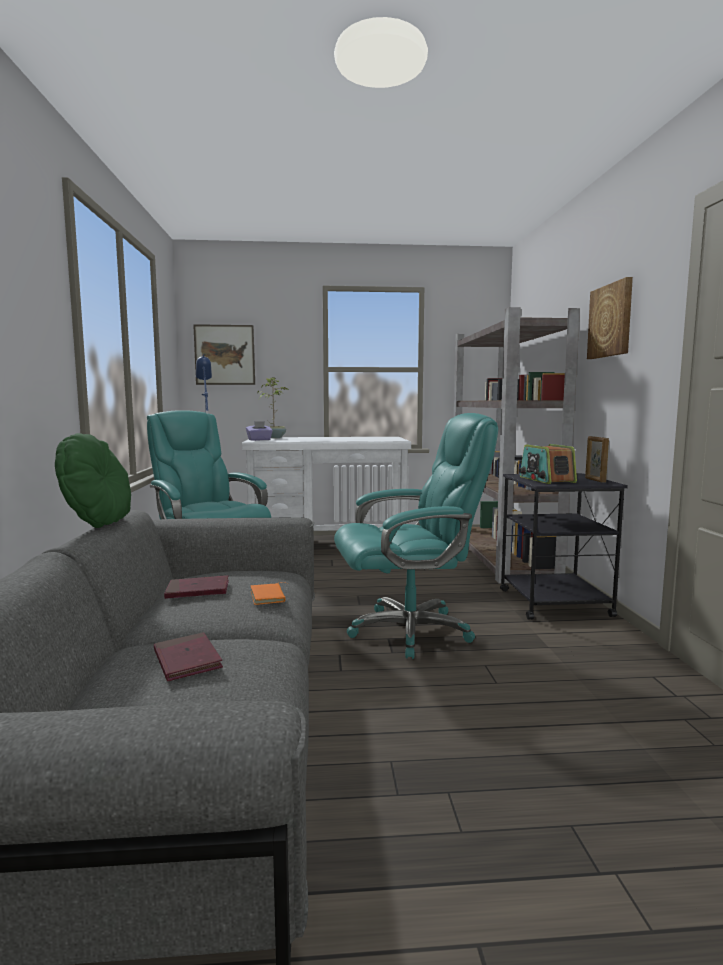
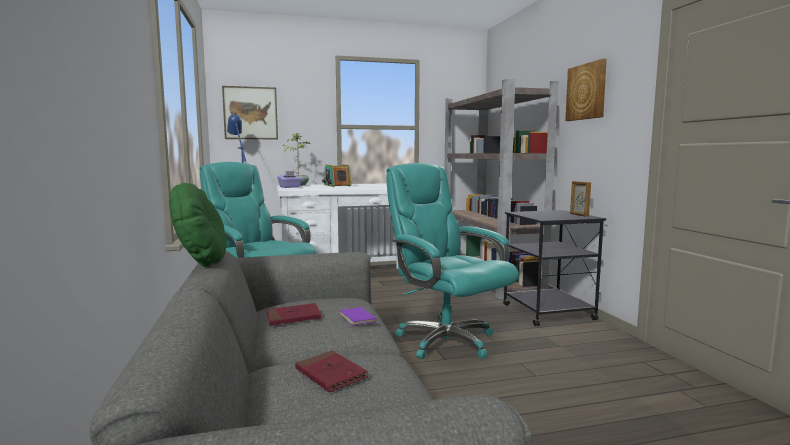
camera: 10 degrees left, 0 degrees up
(269, 596) = (359, 318): orange book -> purple book
(407, 631) = (447, 341): turquoise office chair -> turquoise office chair turned 105 degrees counterclockwise
(546, 479) = (543, 215): radio -> radio (337, 185)

